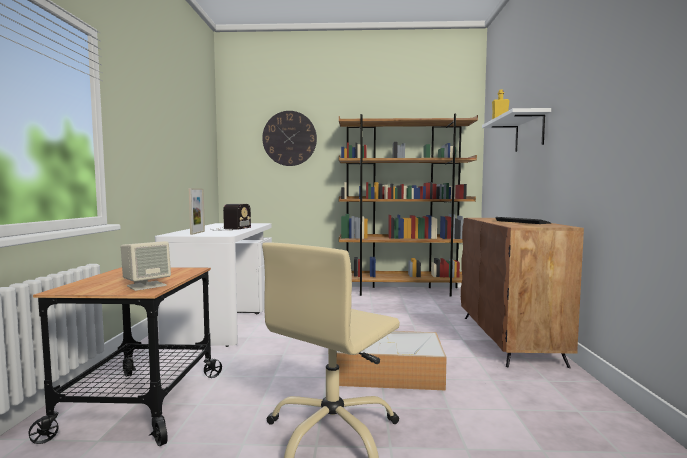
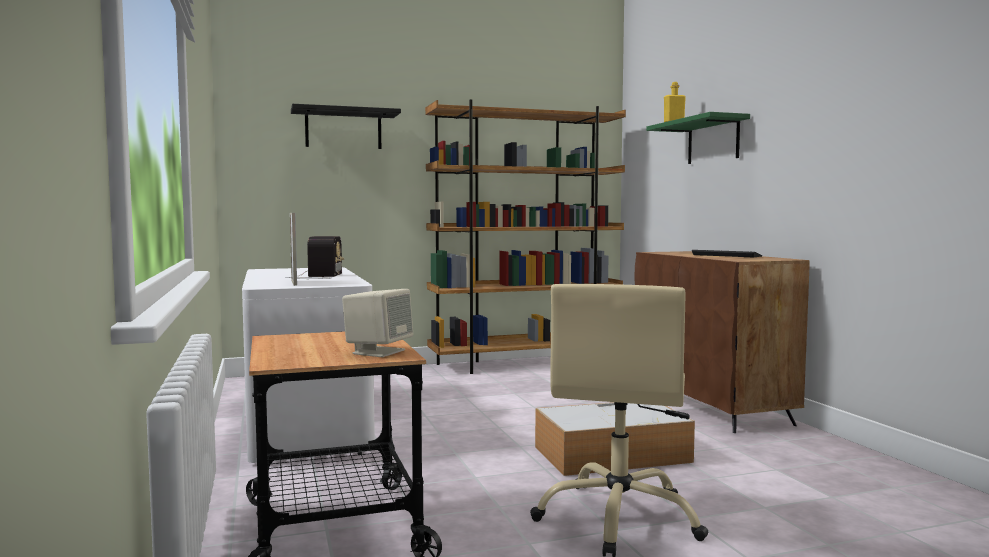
camera: 20 degrees left, 0 degrees up
(289, 138) = (343, 129): wall clock -> black shelf
(529, 132) = (713, 141): white shelf -> green shelf

